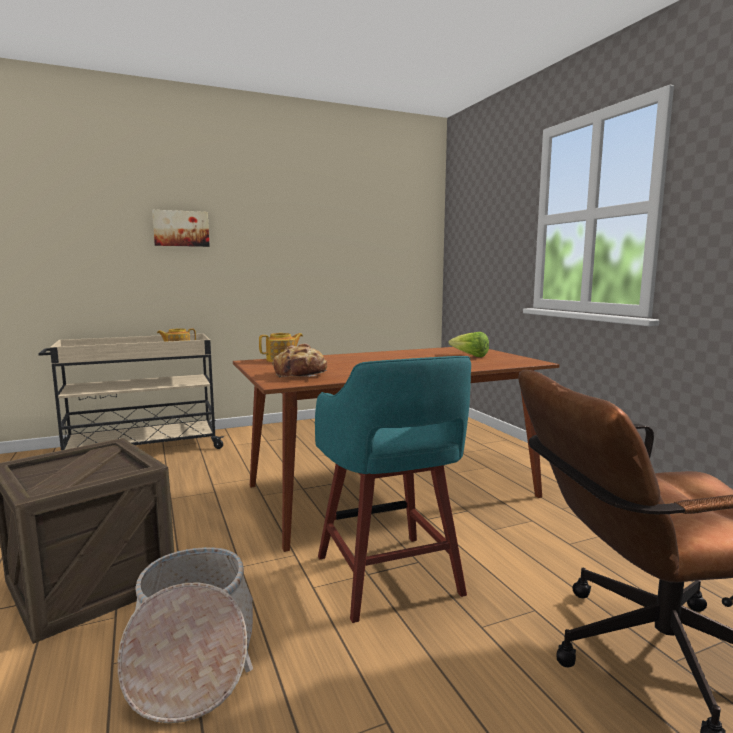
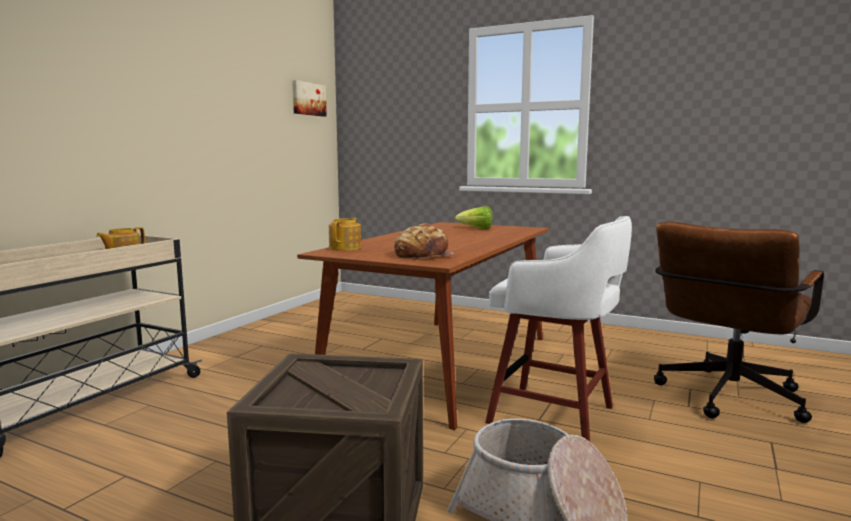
camera: 40 degrees left, 0 degrees up
(181, 228) = (88, 91): picture -> picture (308, 99)
(389, 578) = (555, 416): turquoise stool -> white stool

